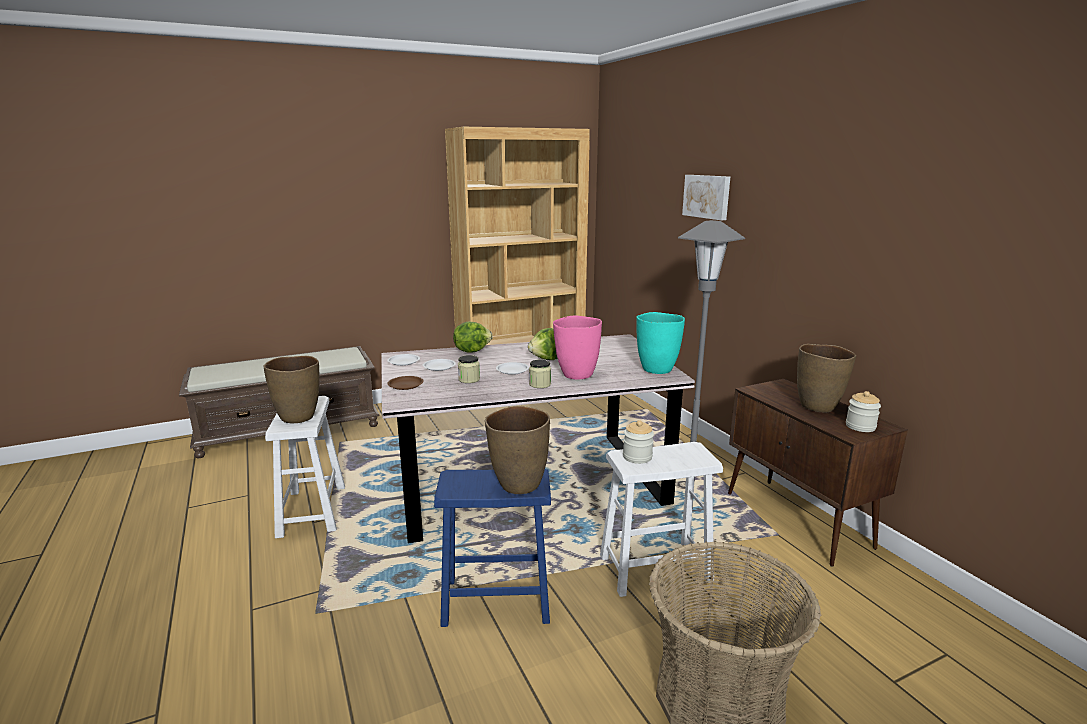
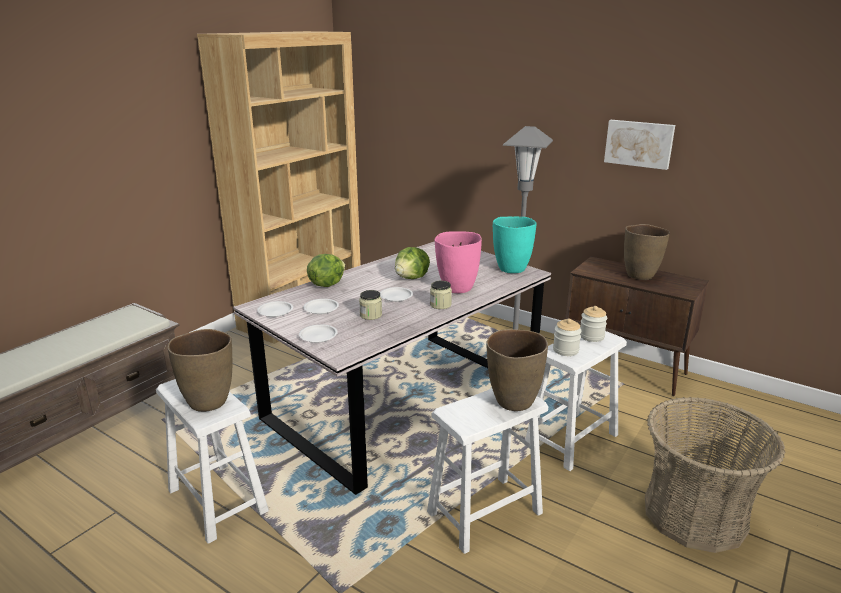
camera: 30 degrees left, 5 degrees up
(405, 385) = (318, 336): brown plate -> white plate
(496, 601) = (485, 513): blue stool -> white stool
(707, 196) = (492, 100): picture -> picture (639, 143)
(860, 426) = (682, 285): jar -> jar (591, 336)

